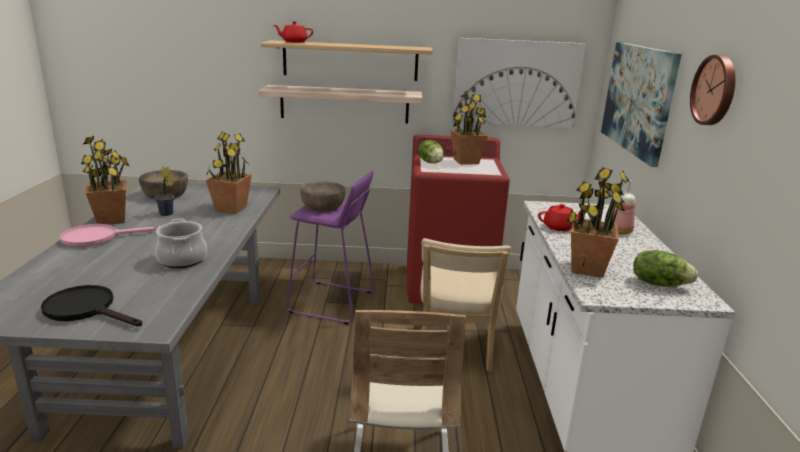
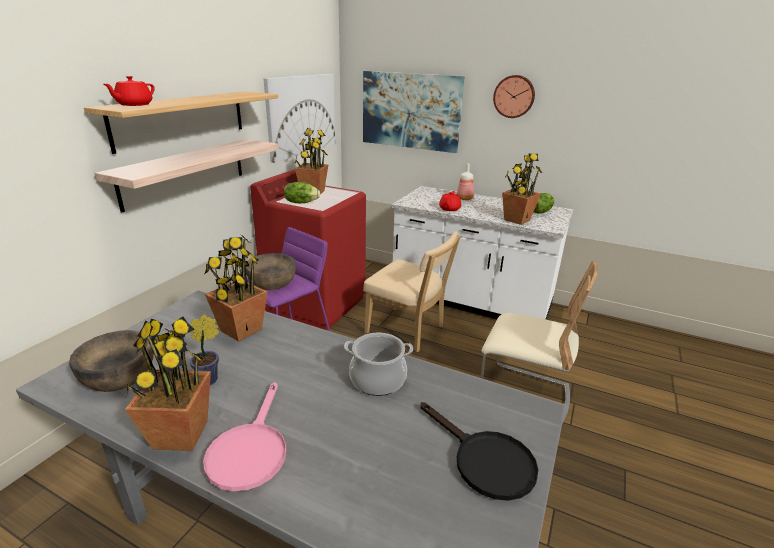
camera: 65 degrees left, 5 degrees up
(86, 309) = (484, 461): black frying pan -> black frying pan turned 90 degrees counterclockwise

